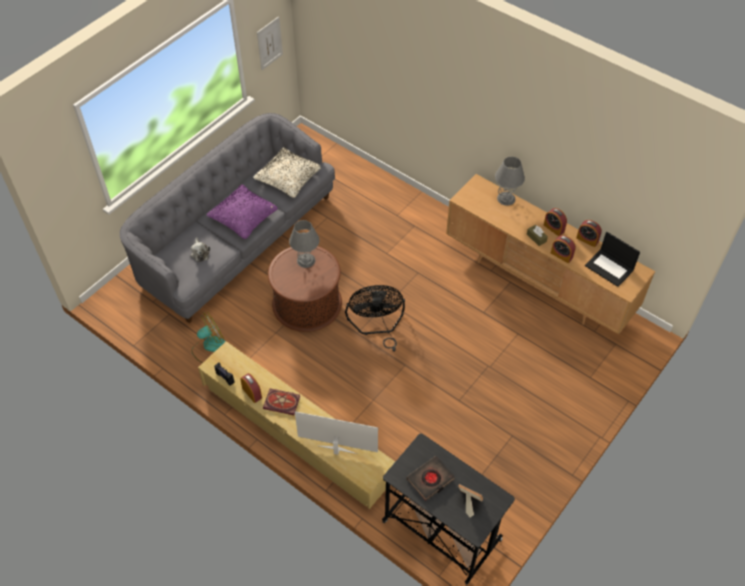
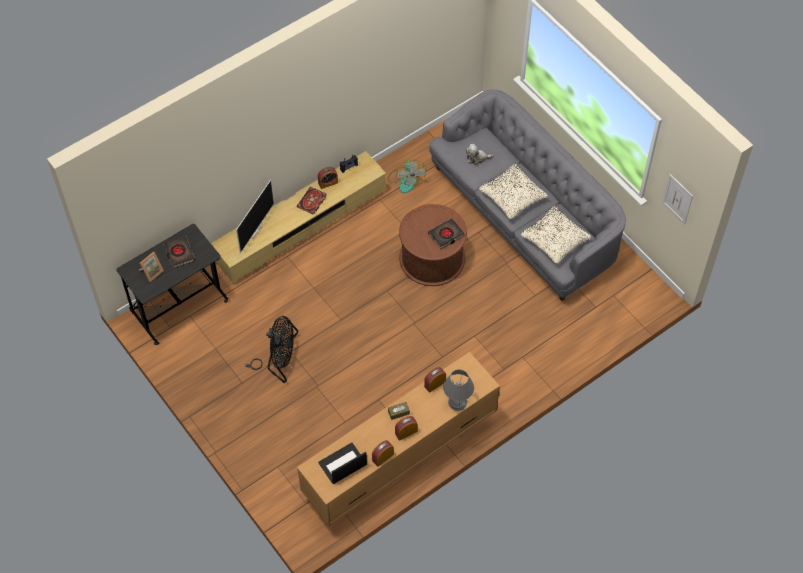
camera: 105 degrees right, 5 degrees up
(244, 216) = (512, 196): purple pillow -> beige pillow
(306, 260) = (446, 235): grey table lamp -> black book
(378, 326) = (389, 308): black fan -> black fan (278, 359)
(561, 255) = (370, 427): alarm clock -> alarm clock (435, 384)

